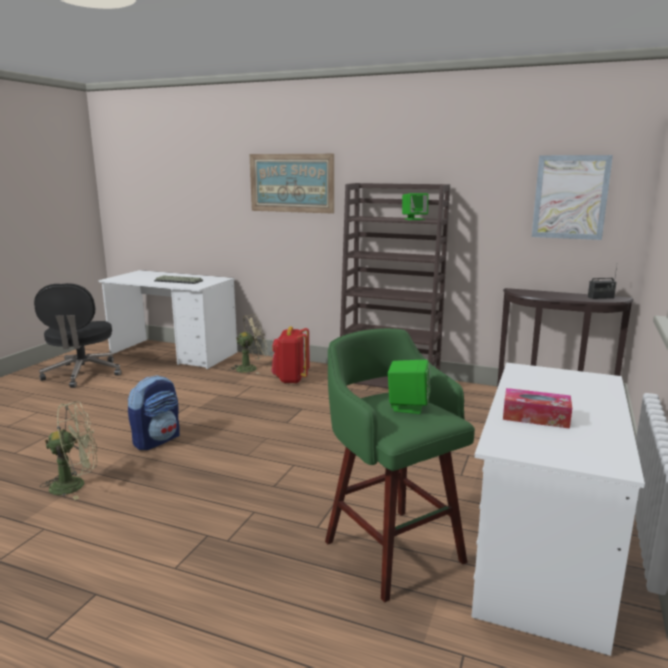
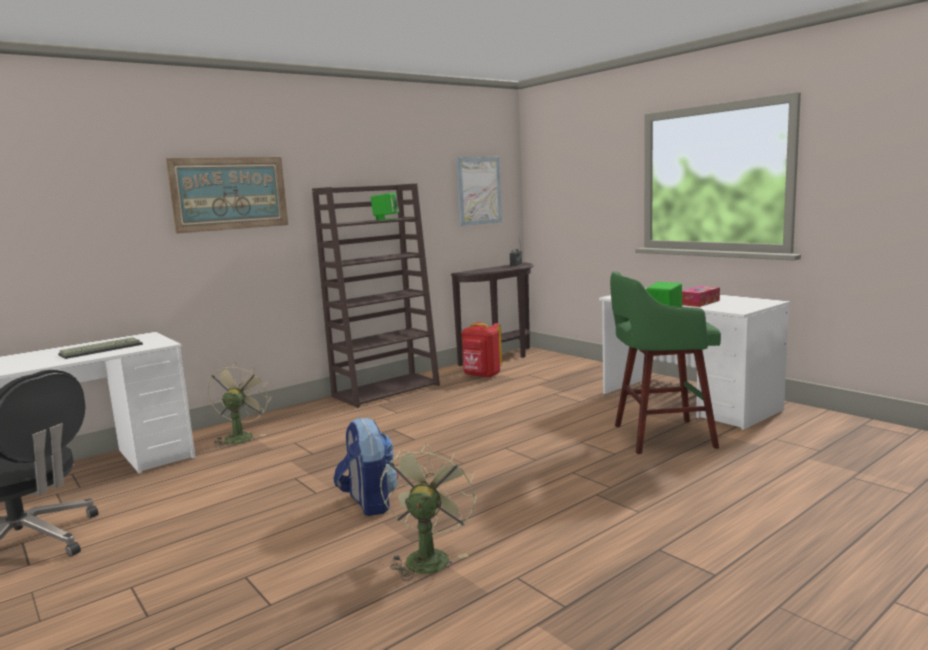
camera: 60 degrees left, 5 degrees down
(291, 379) = (310, 424): red backpack -> red backpack (482, 376)

